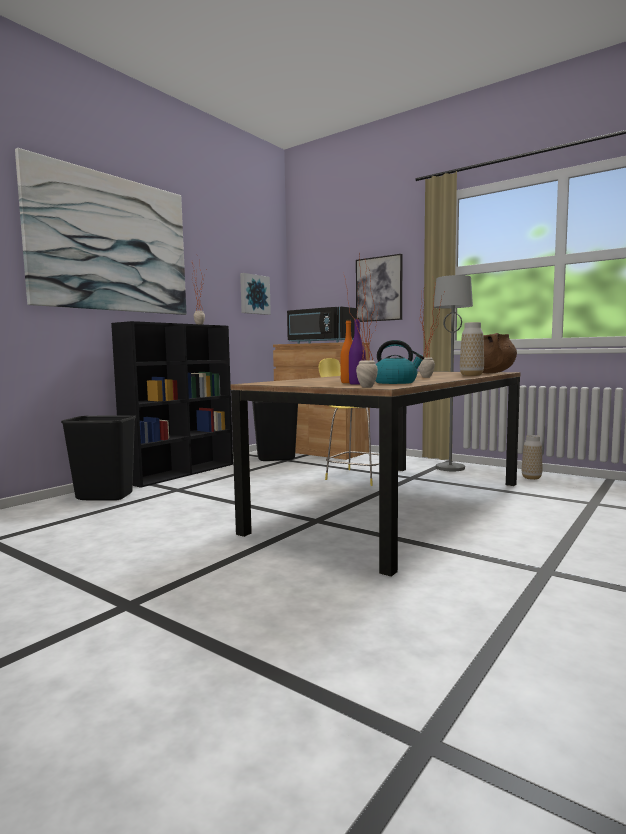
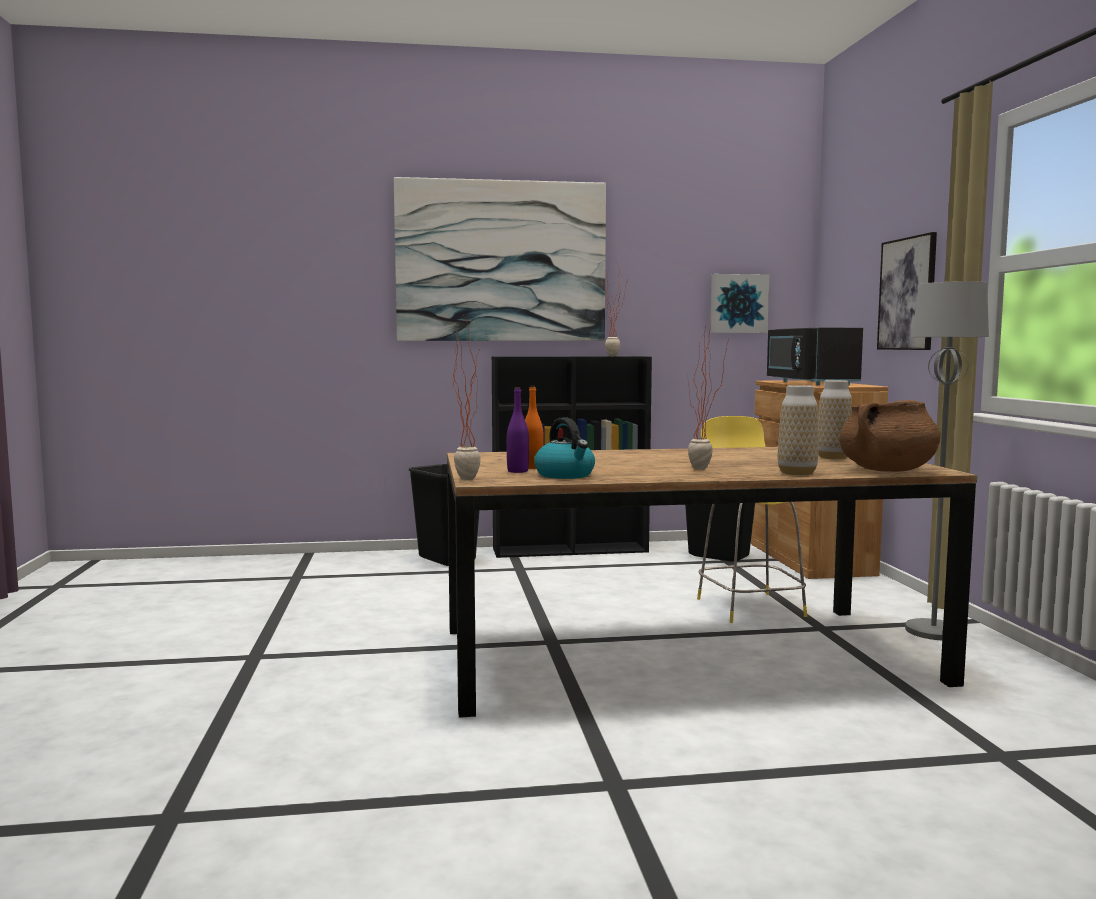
camera: 45 degrees right, 0 degrees up
(531, 478) = (1033, 686): vase -> vase (833, 458)

